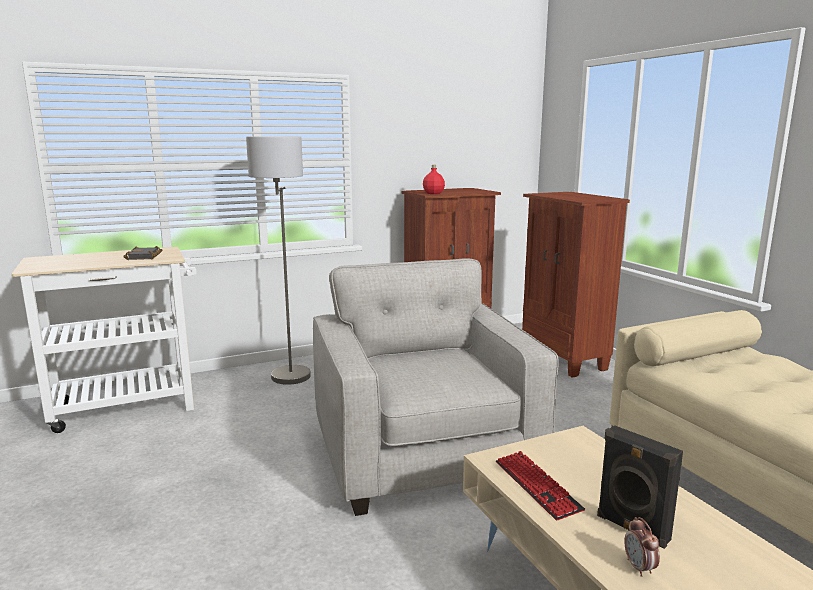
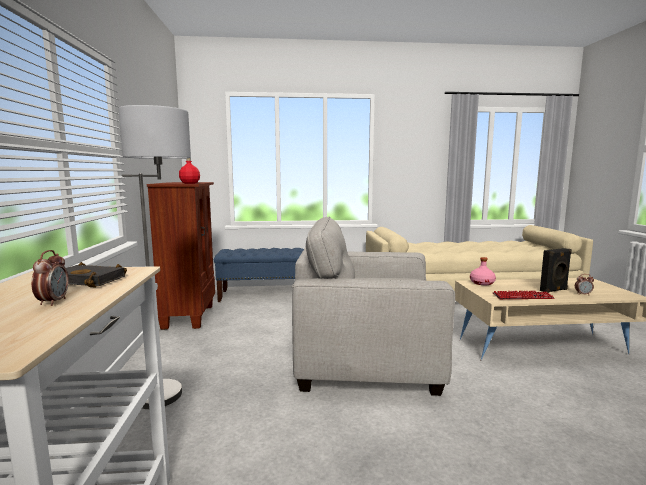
camera: 70 degrees left, 5 degrees down
(100, 260) = (53, 302): none -> alarm clock
(563, 361) = (269, 295): brown cabinet -> blue bench
(594, 449) = (482, 283): none -> pink bottle

